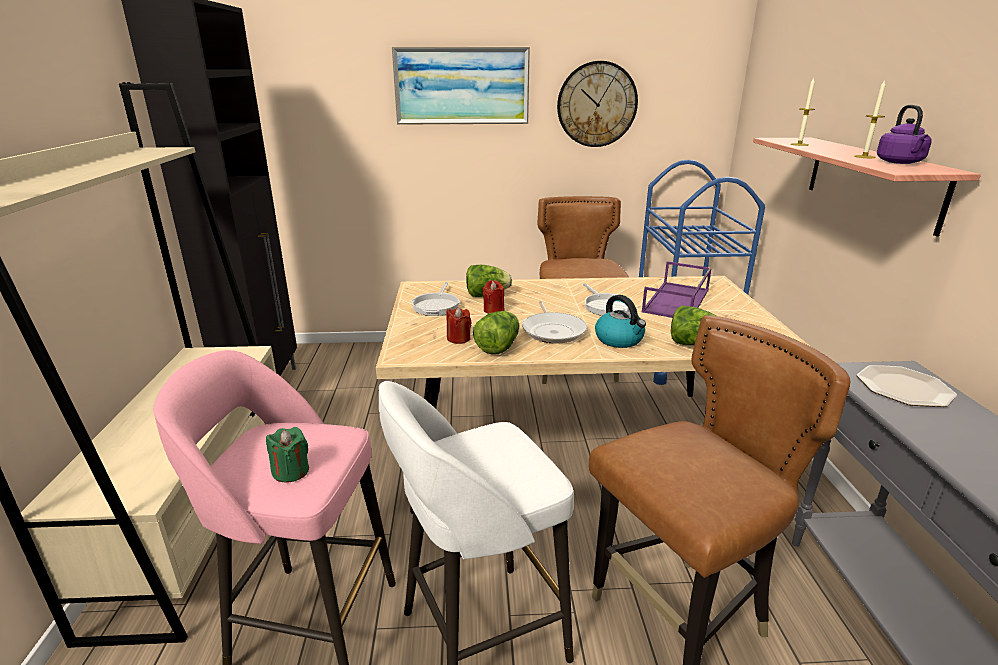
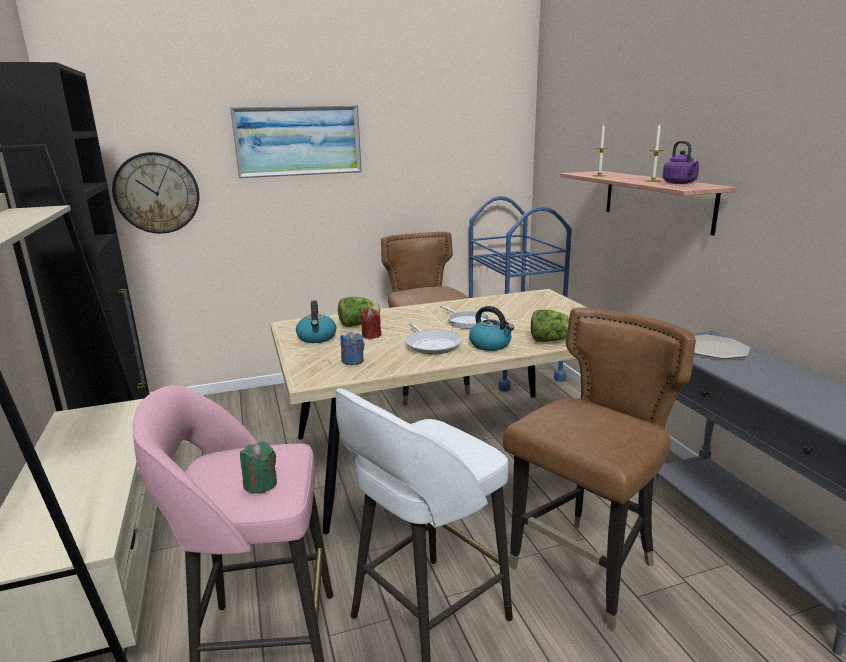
camera: 15 degrees left, 5 degrees down
(437, 306) = (317, 338): frying pan -> kettle
(458, 338) = (353, 361): red candle -> blue candle
(498, 347) = (392, 363): lettuce -> none
(597, 104) = (419, 153): wall clock -> wall clock (157, 193)
(677, 301) = (521, 311): purple tray -> none

